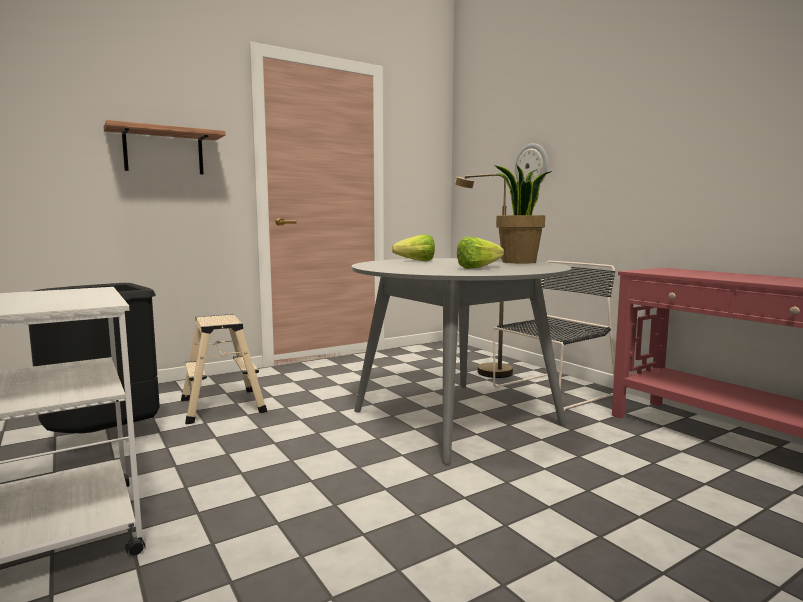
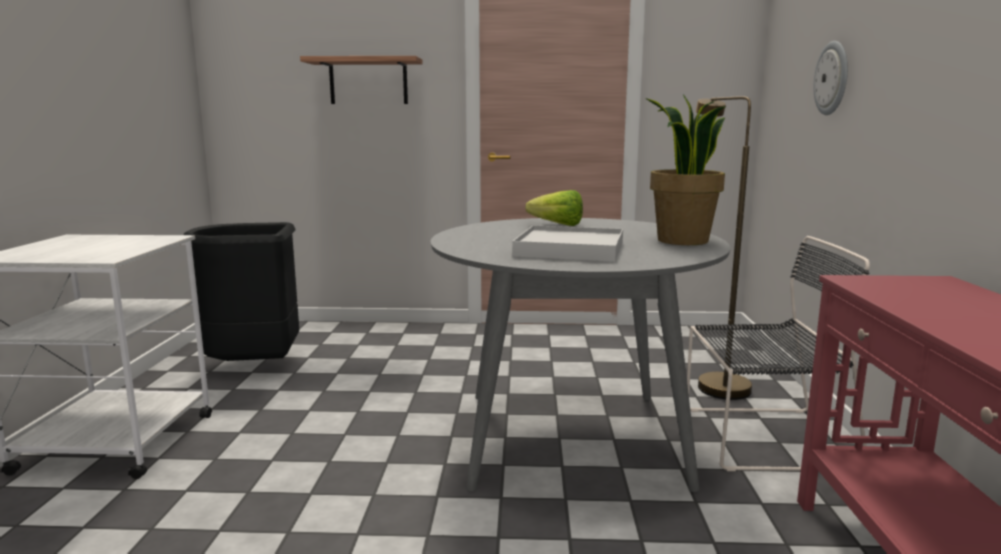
camera: 35 degrees right, 5 degrees up
(222, 406) = (374, 359): beige step ladder -> none
(482, 268) = (570, 249): lettuce -> white tray

